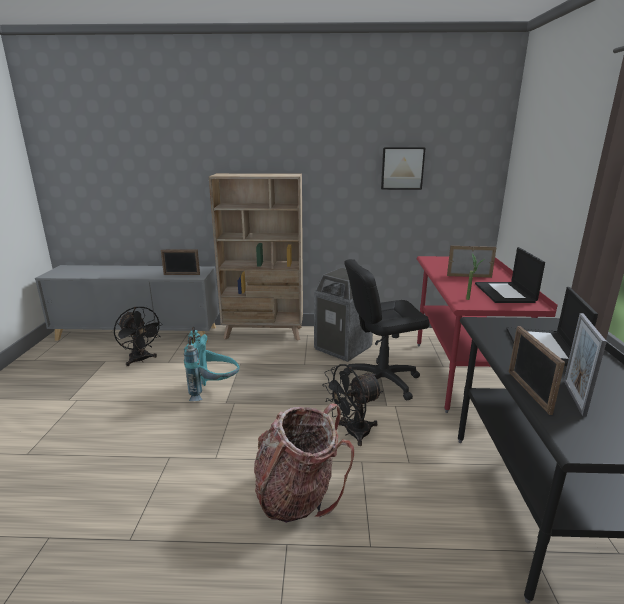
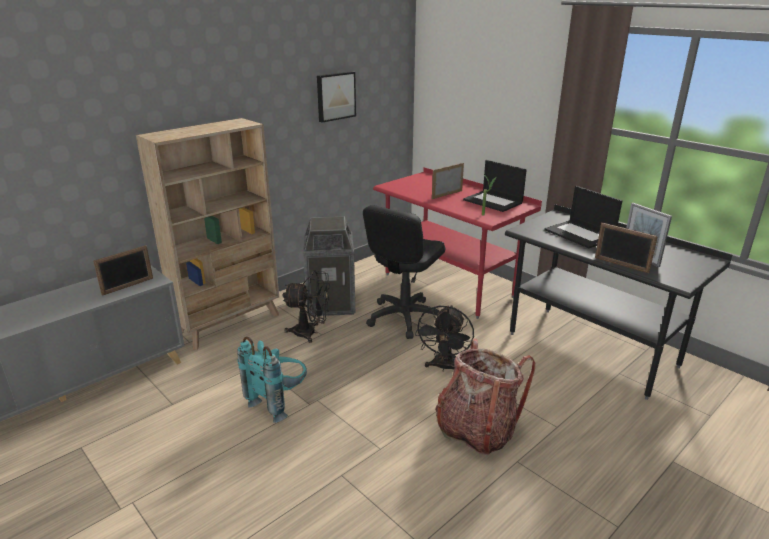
camera: 45 degrees left, 5 degrees up
(141, 360) = (131, 420): black fan -> black fan (310, 333)

